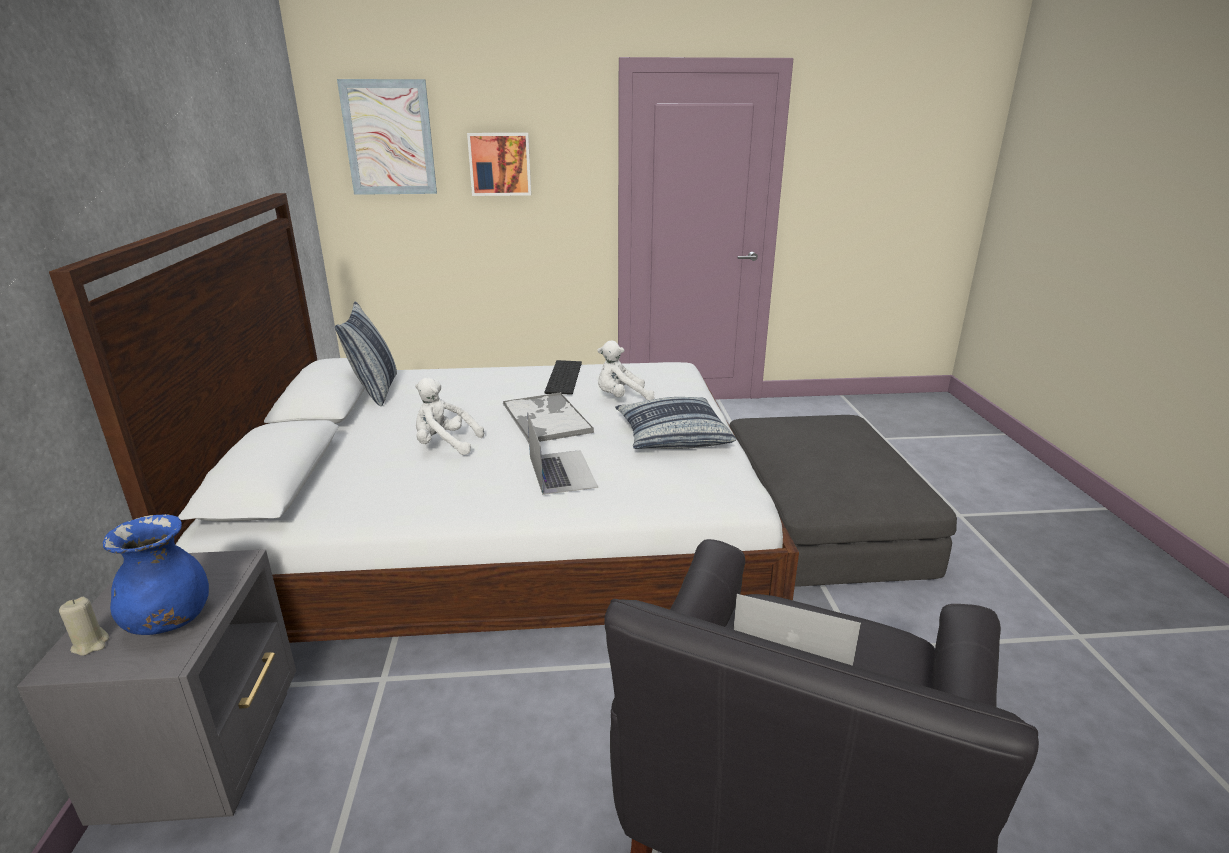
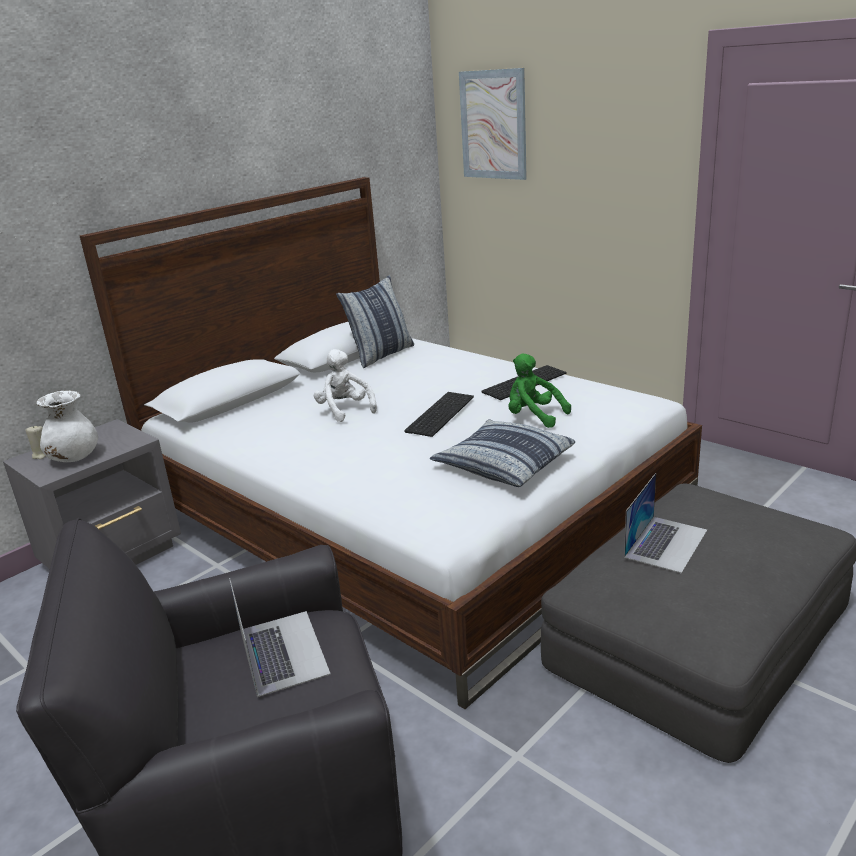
camera: 50 degrees right, 0 degrees up
(170, 621) = (74, 458): blue vase -> white vase
(500, 164) = (581, 152): picture -> none
(546, 418) = (439, 413): tray -> keyboard
(562, 471) = (368, 458): laptop -> laptop (666, 543)
(621, 398) = (533, 417): white plush toy -> green plush toy

